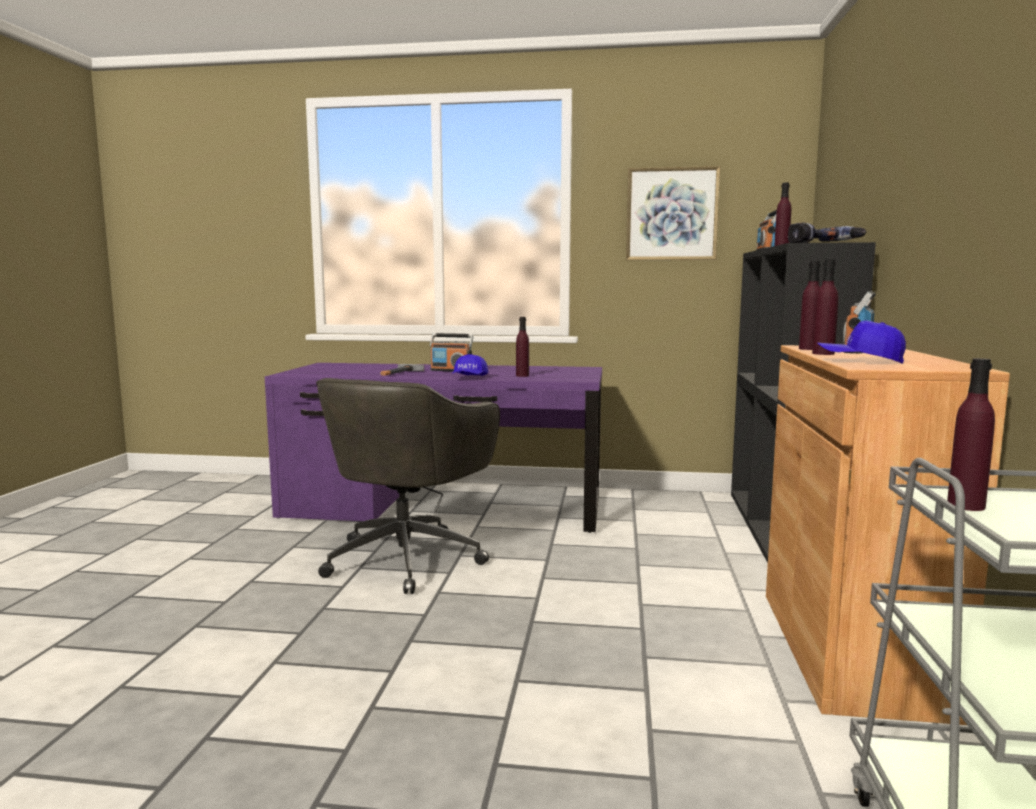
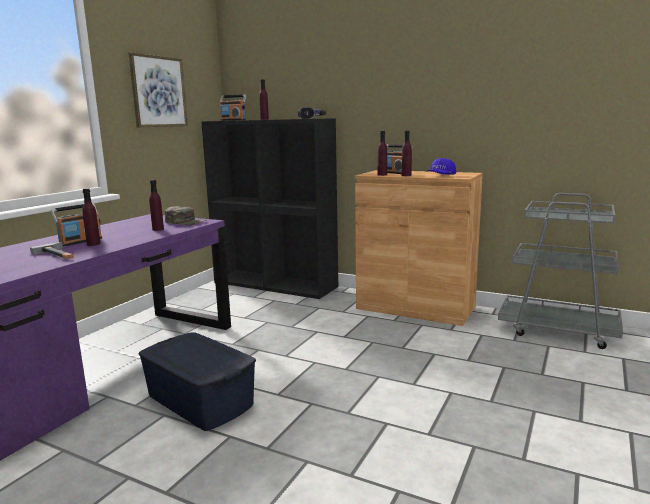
camera: 70 degrees left, 5 degrees up
(407, 558) = (199, 400): grey office chair -> blue storage box
(469, 378) = (141, 240): blue cap -> none
(570, 376) = (185, 222): none -> green cap
(966, 505) = (551, 215): purple bottle -> purple bottle (93, 244)

